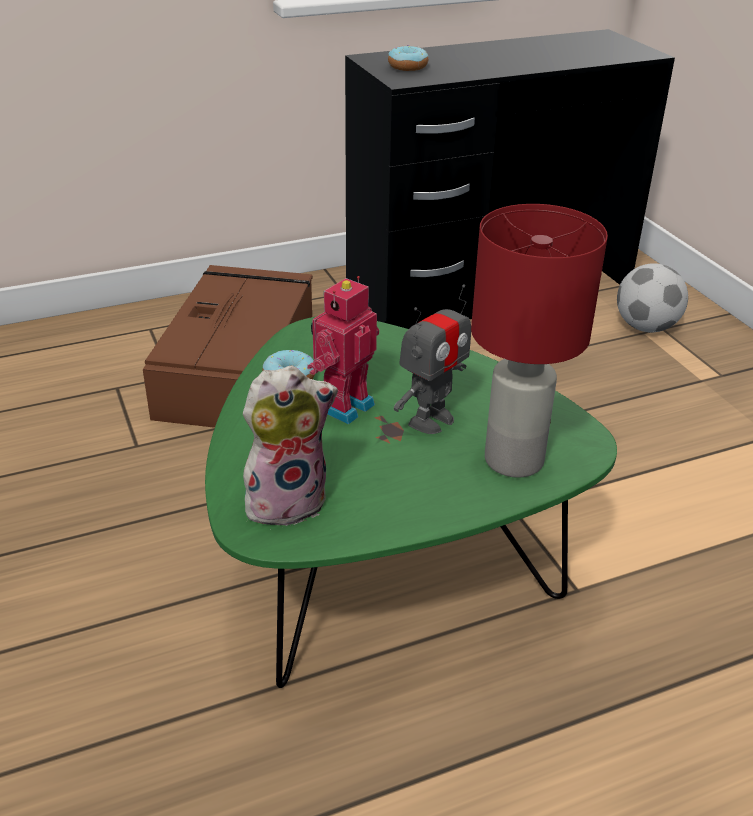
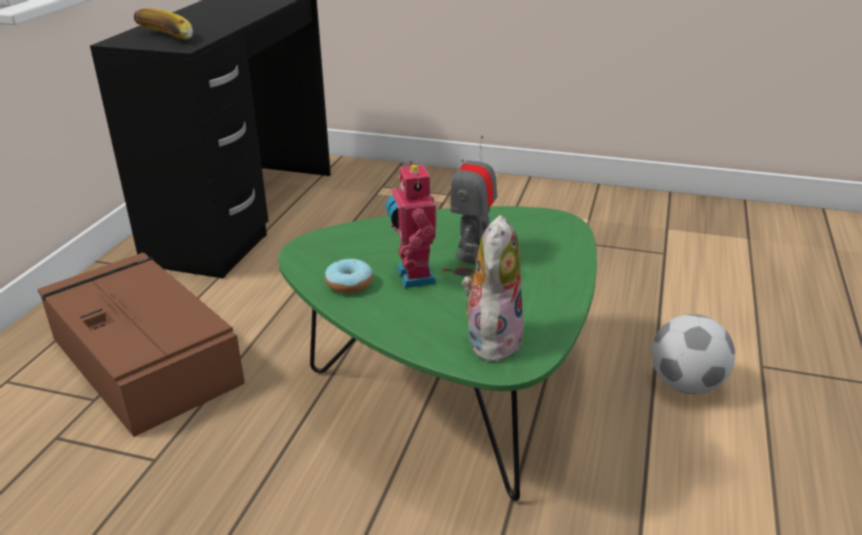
camera: 50 degrees left, 5 degrees down
(408, 67) = (163, 38): donut -> banana
(431, 420) = (472, 254): toy robot -> toy robot turned 150 degrees counterclockwise
(512, 460) = (546, 246): red table lamp -> none
(646, 327) = (373, 190): football -> football (686, 385)

